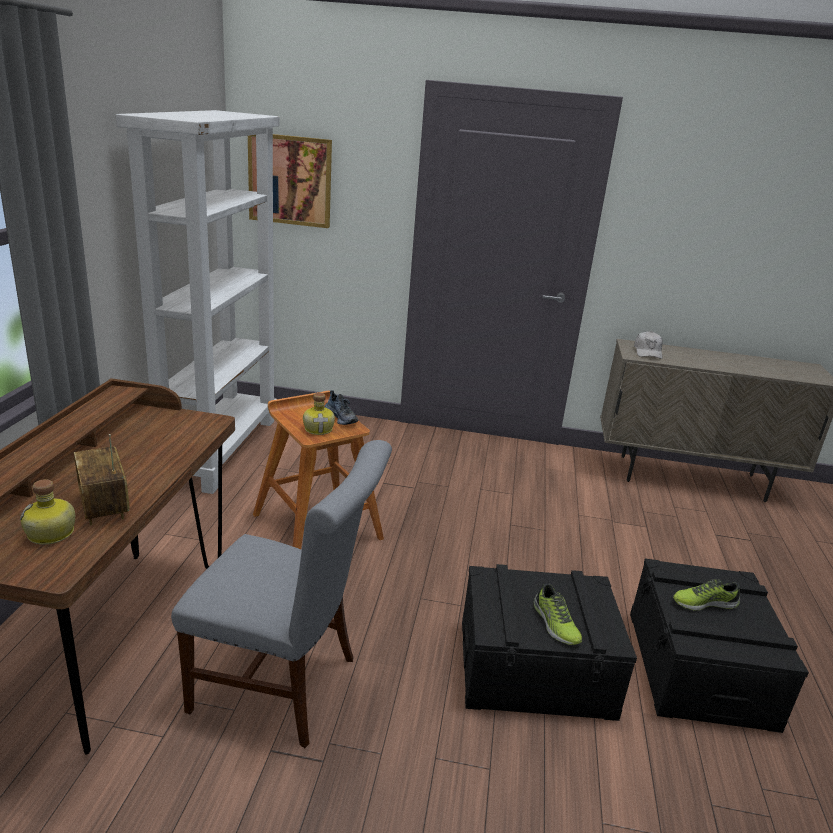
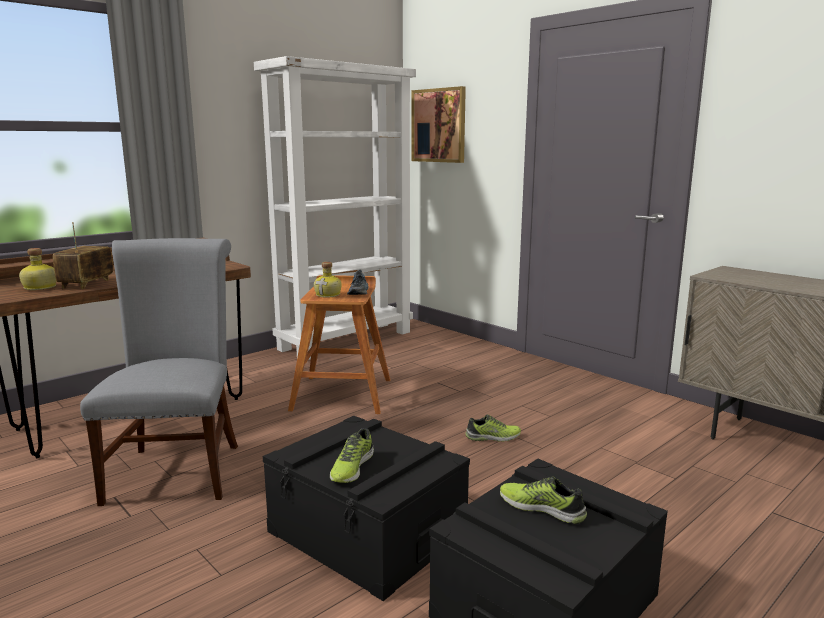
camera: 40 degrees right, 10 degrees down
(285, 685) = (177, 468): grey chair -> grey chair turned 150 degrees counterclockwise
(501, 532) = (493, 437): none -> shoe
(647, 352) = (739, 275): white cap -> none

